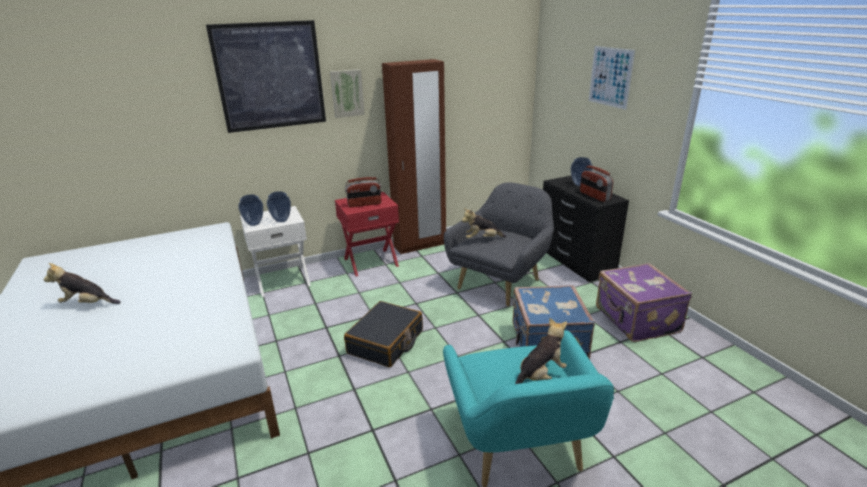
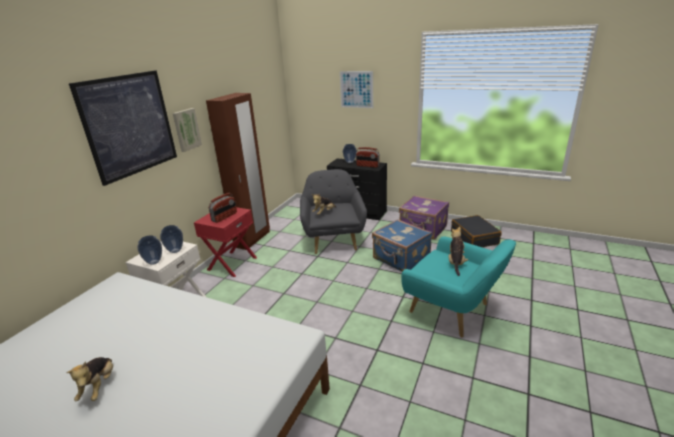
camera: 40 degrees left, 0 degrees up
(87, 304) = (99, 386): plush toy -> plush toy turned 60 degrees counterclockwise
(386, 342) = (316, 303): black suitcase -> black suitcase (474, 238)

